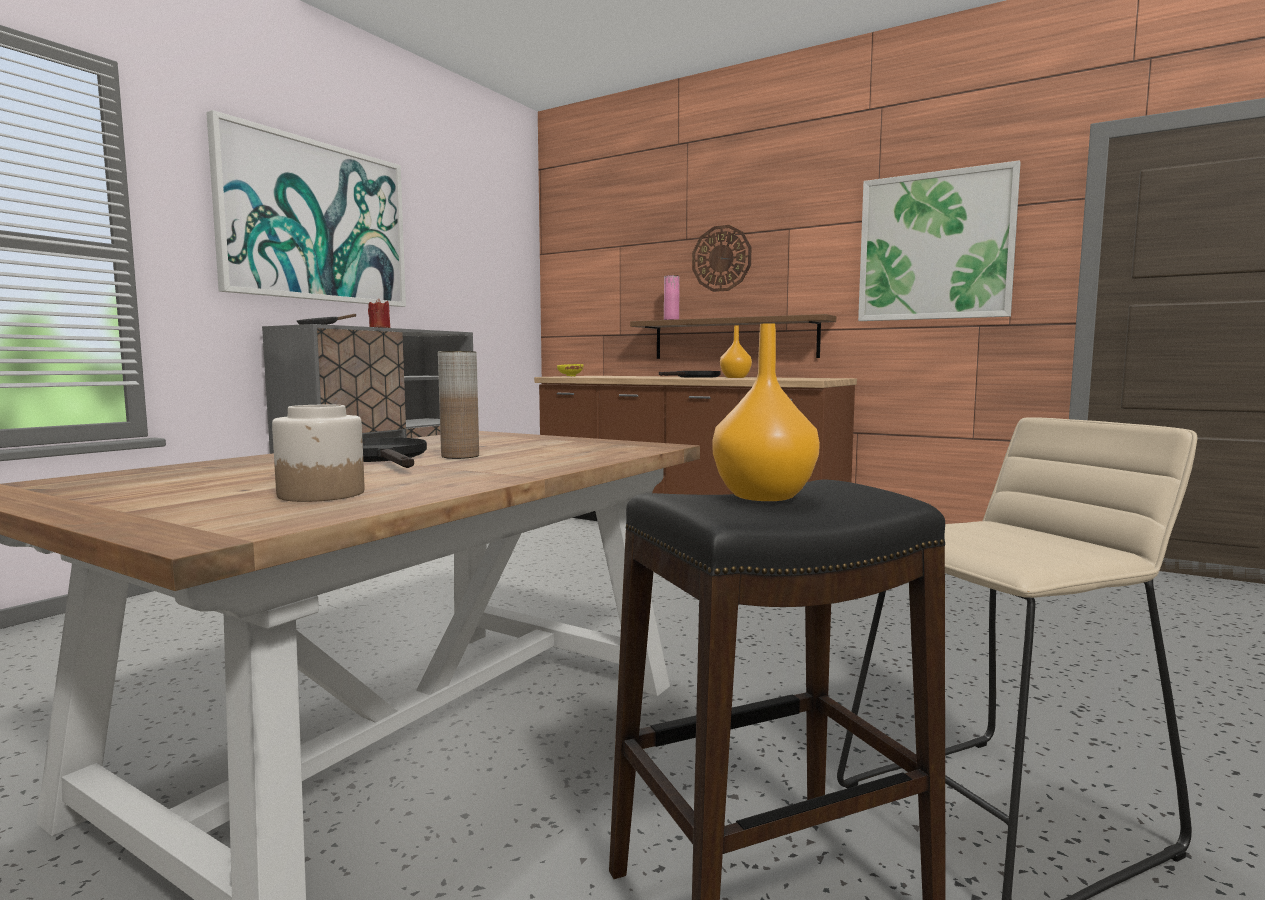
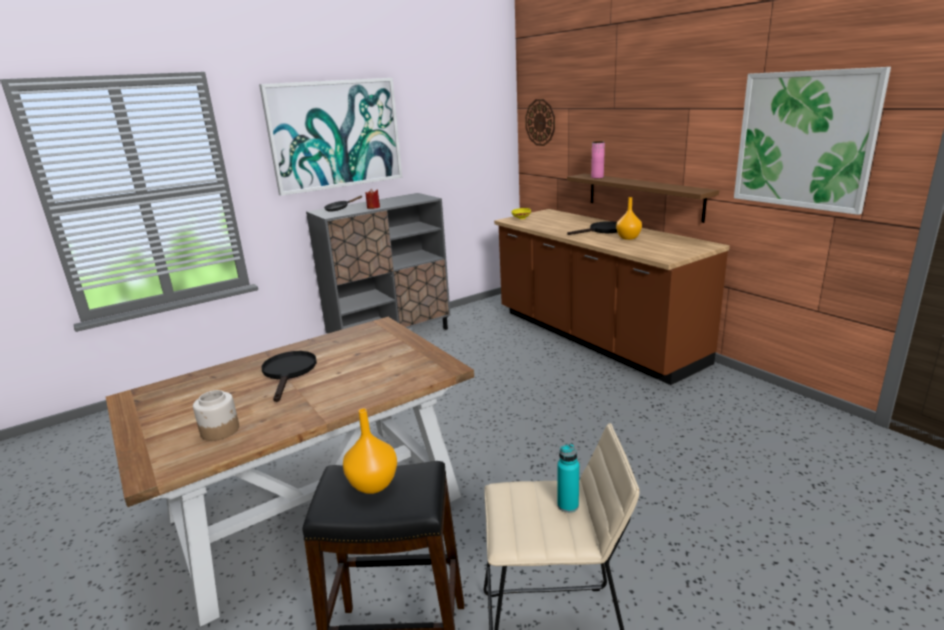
camera: 25 degrees right, 15 degrees up
(460, 456) = (327, 375): brown vase -> none
(721, 258) = (637, 128): wall clock -> wall clock (540, 122)
(1026, 532) = (568, 505): none -> turquoise bottle

